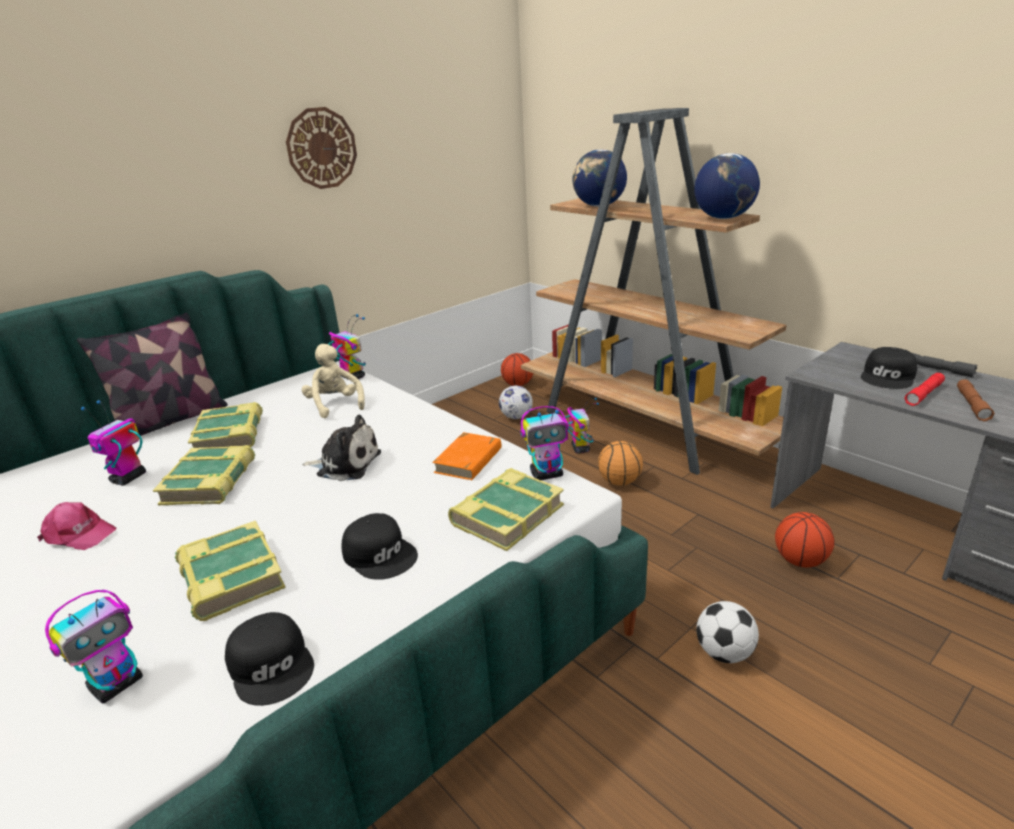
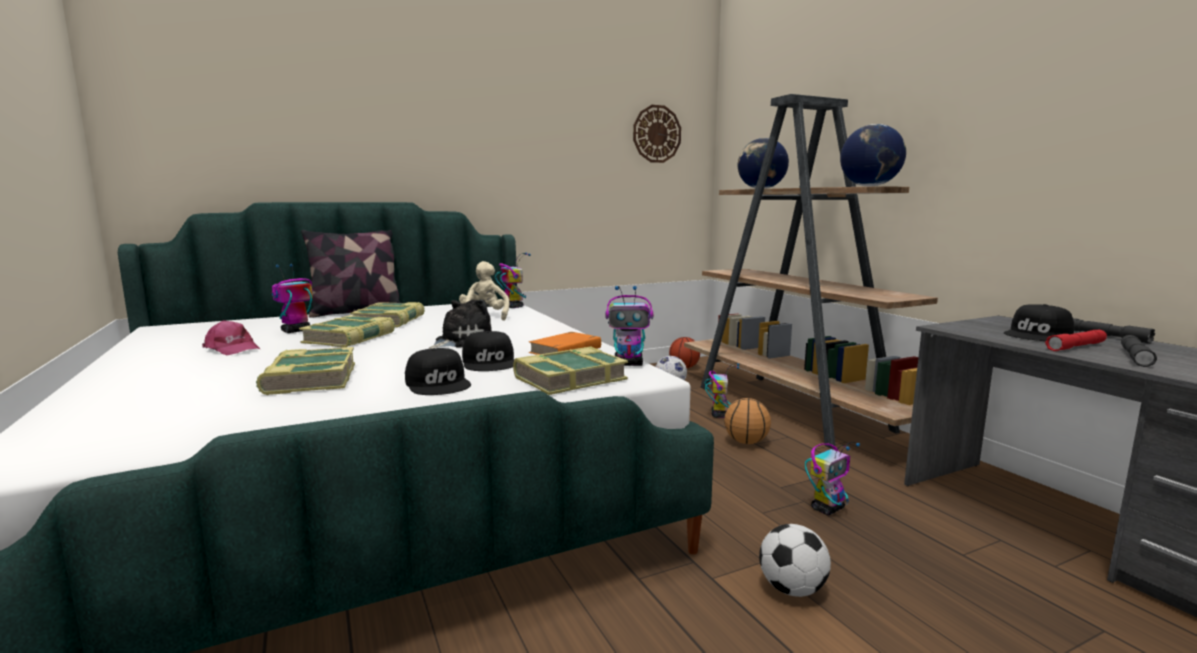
camera: 15 degrees right, 15 degrees down
(117, 684) = (168, 413): toy robot -> toy robot (828, 508)
(272, 665) = (288, 422): black cap -> black cap (490, 362)
(321, 148) = (530, 129): wall clock -> wall clock (656, 134)
(346, 464) = (461, 341): plush toy -> plush toy turned 75 degrees counterclockwise
(800, 561) = (921, 532): basketball -> none
(972, 405) = (1135, 357): brown flashlight -> grey flashlight

